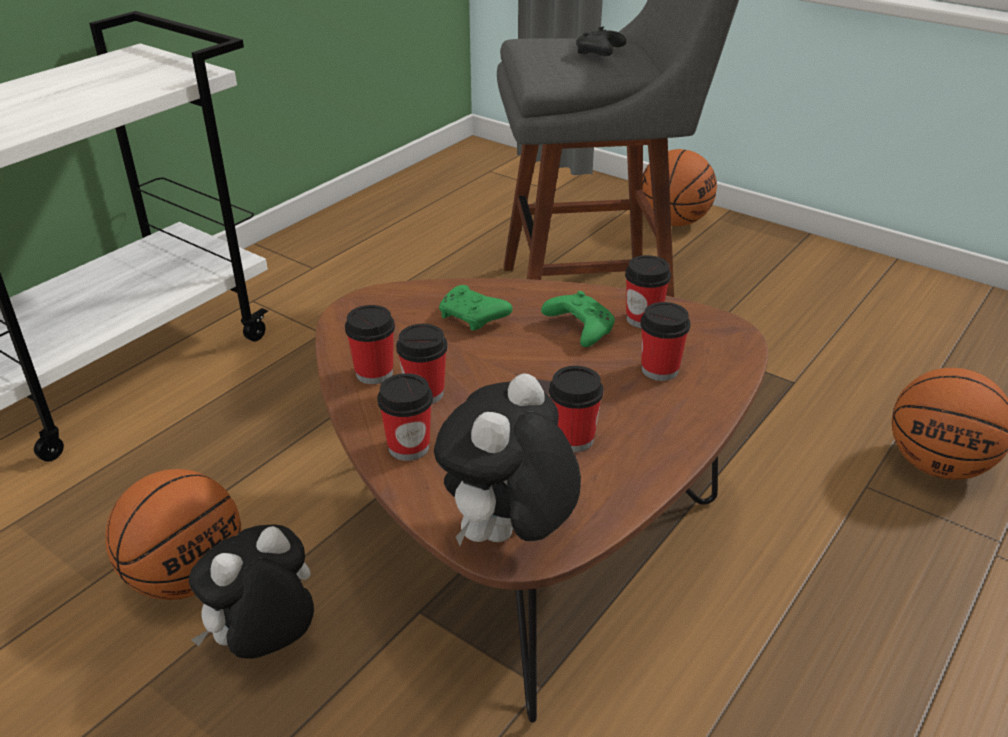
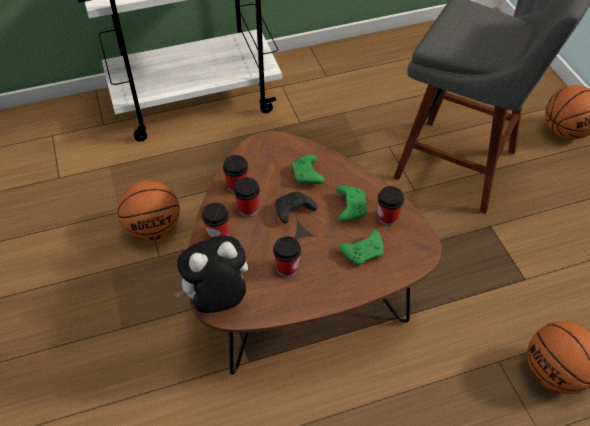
camera: 35 degrees right, 15 degrees up
(266, 644) = (161, 277): plush toy -> none
(599, 54) = (489, 34): black game controller -> black game controller (293, 211)
(659, 370) = (363, 252): cup -> green game controller

